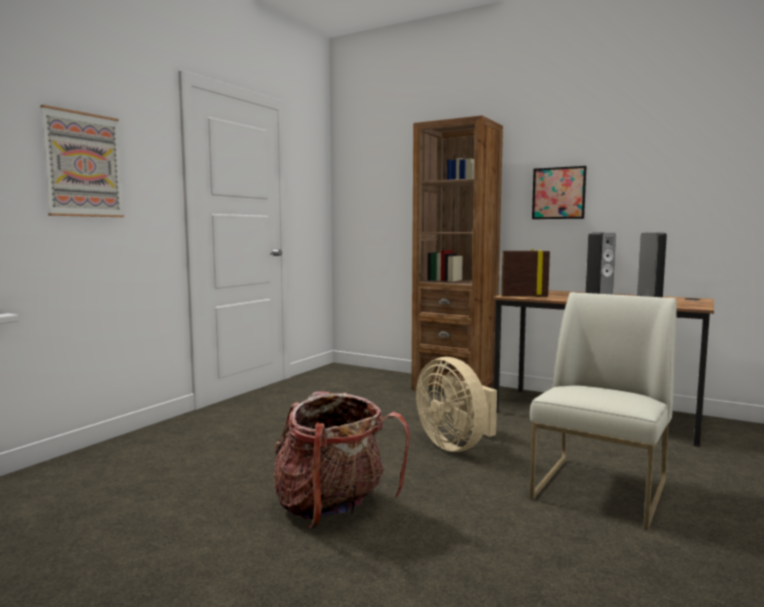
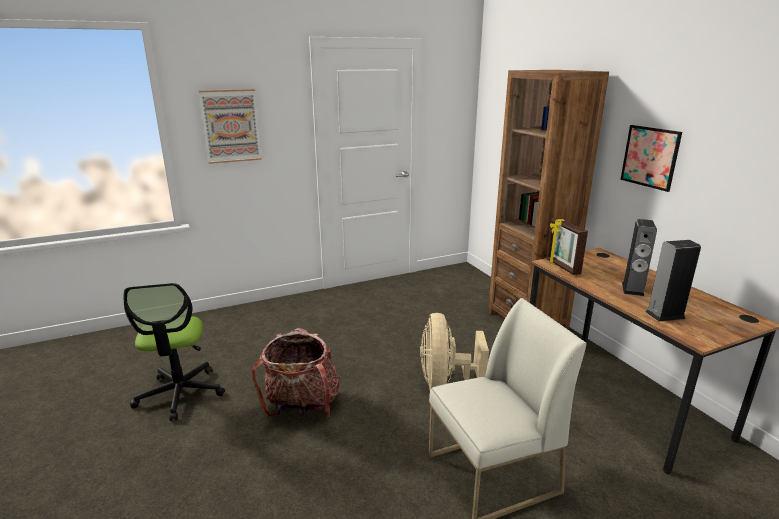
camera: 35 degrees right, 15 degrees up
(121, 558) = (180, 393): none -> office chair
(524, 296) = (562, 267): picture frame -> picture frame turned 150 degrees counterclockwise

